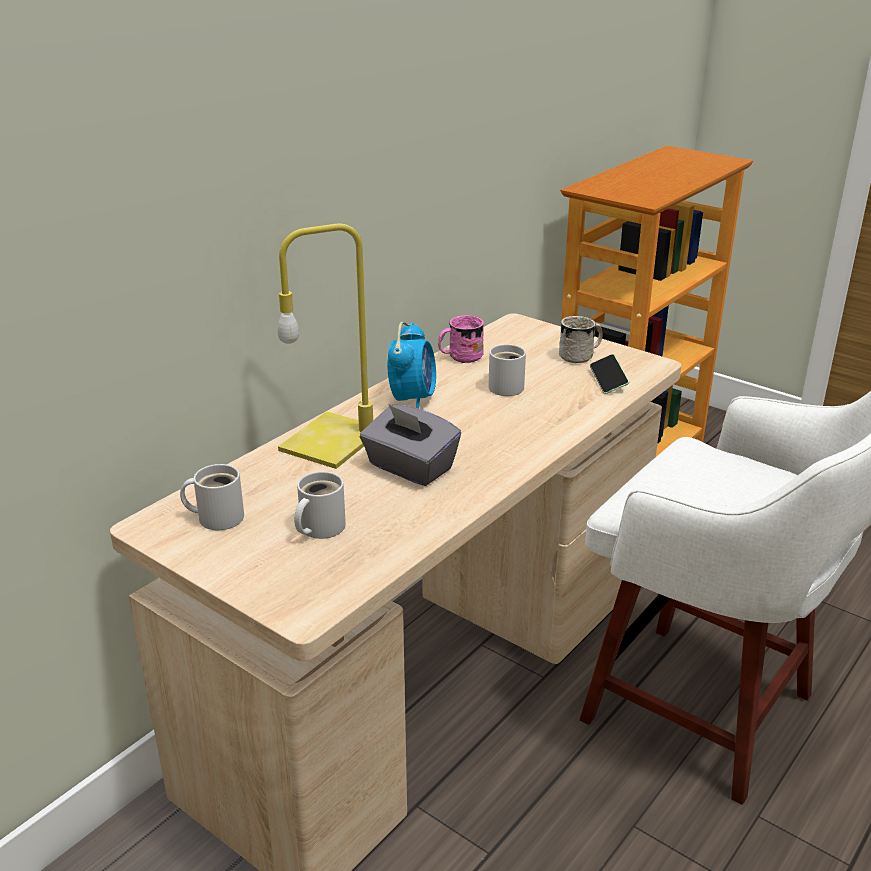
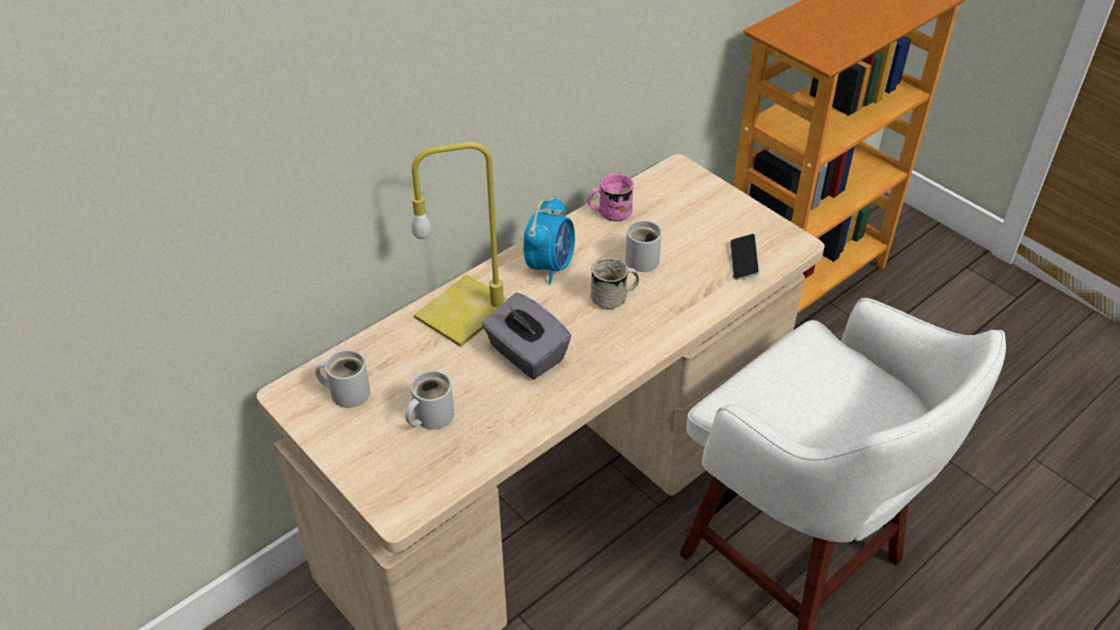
camera: 10 degrees right, 15 degrees up
(581, 356) = (728, 224): white mug -> white mug (614, 297)

